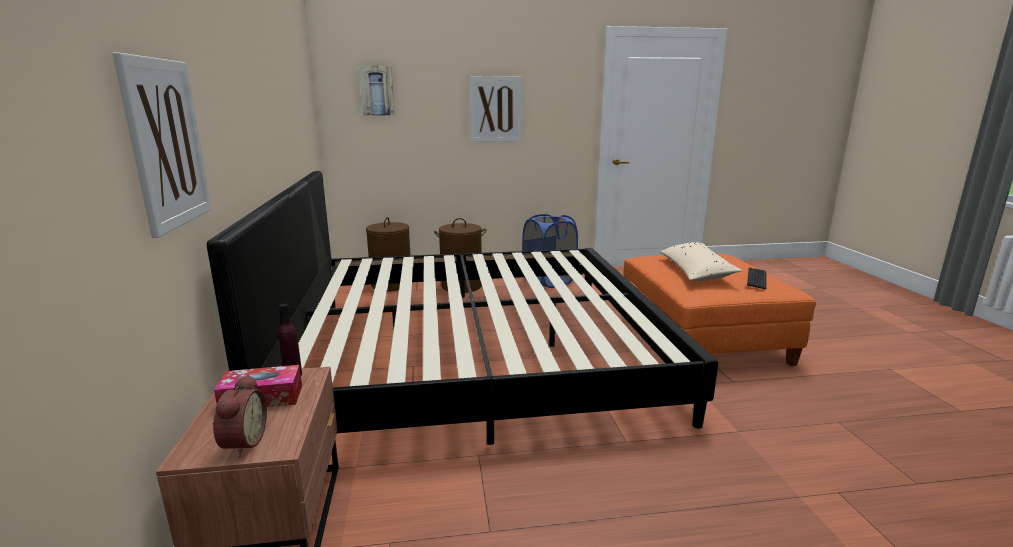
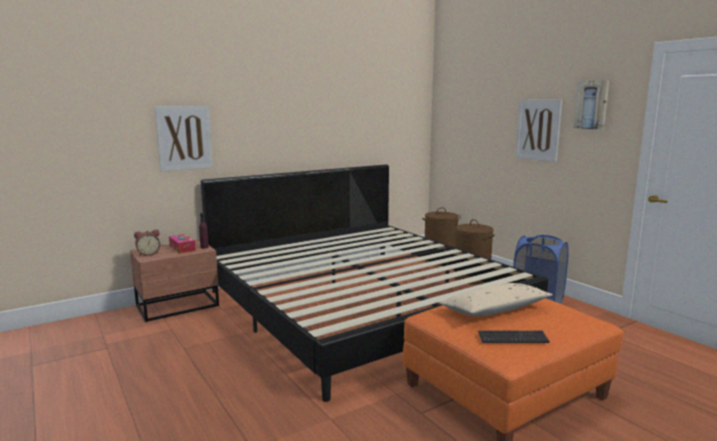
camera: 65 degrees right, 5 degrees down
(377, 91) = (461, 111): picture -> picture (592, 105)

